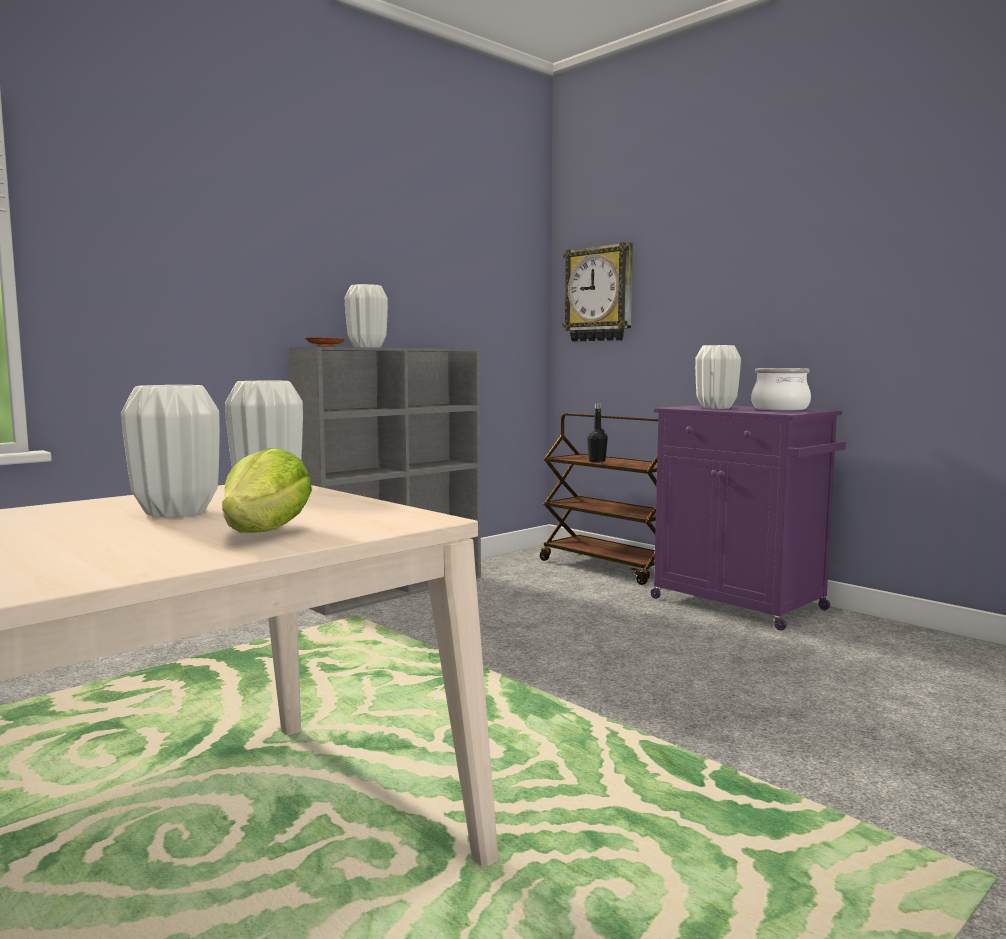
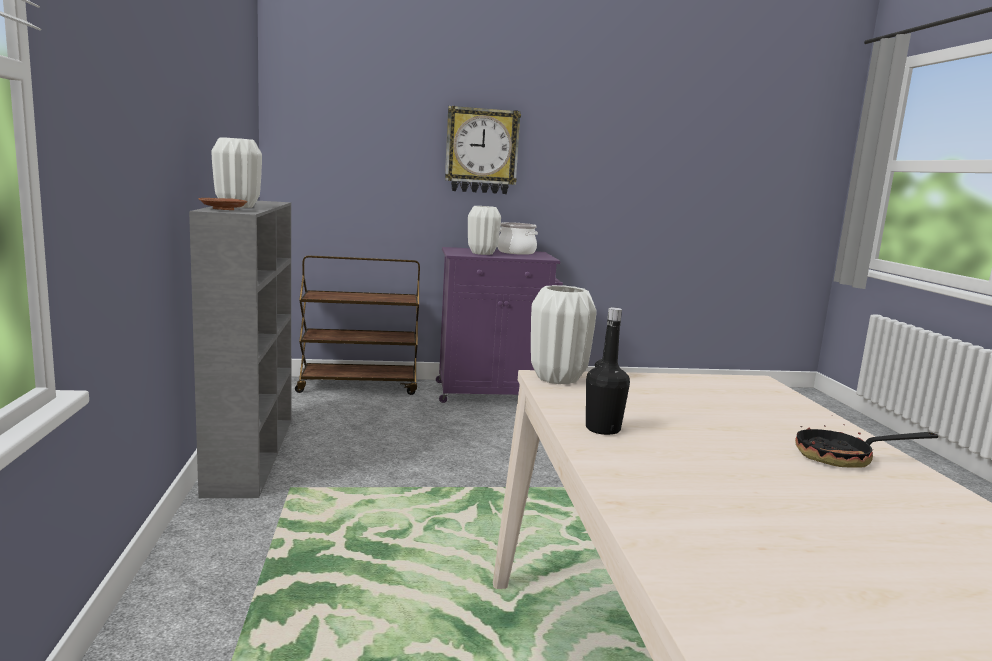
camera: 55 degrees left, 5 degrees up
(97, 560) = (844, 458): none -> frying pan
(176, 512) = (667, 417): white vase -> none
(267, 531) = (771, 412): lettuce -> none
(597, 461) = (357, 298): black bottle -> black bottle (603, 429)
(599, 294) = (324, 145): wall clock -> wall clock (481, 151)

